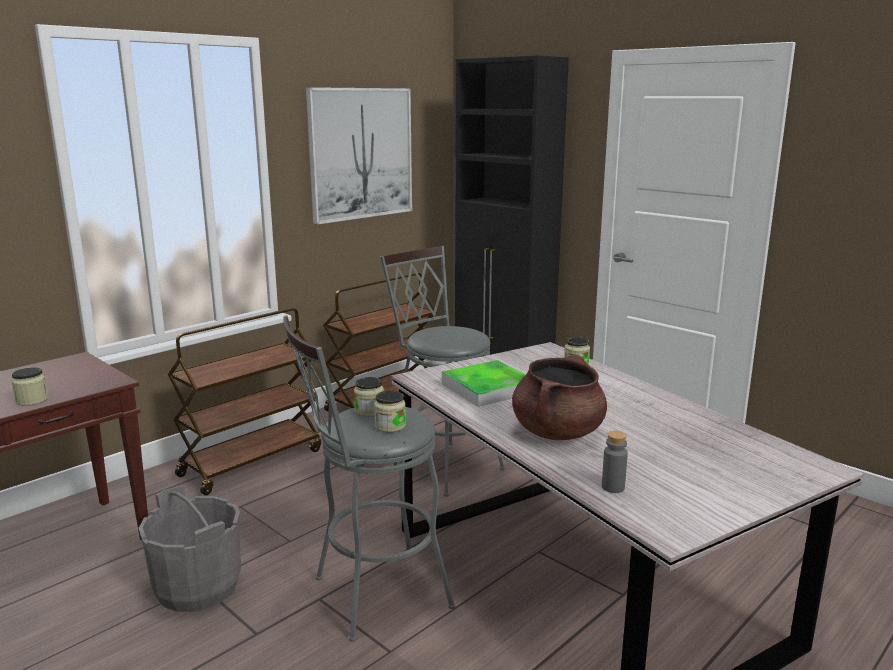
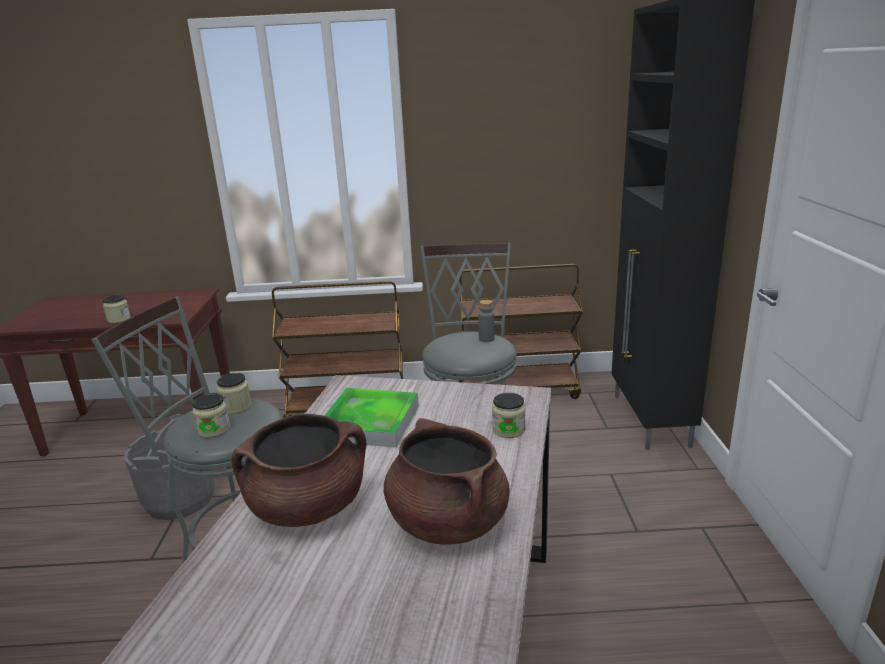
camera: 45 degrees right, 5 degrees up
(361, 154) = (522, 127): picture -> none
(613, 487) = (198, 609): grey bottle -> grey bottle (486, 339)
(640, 408) = (447, 522): none -> brown cooking pot

